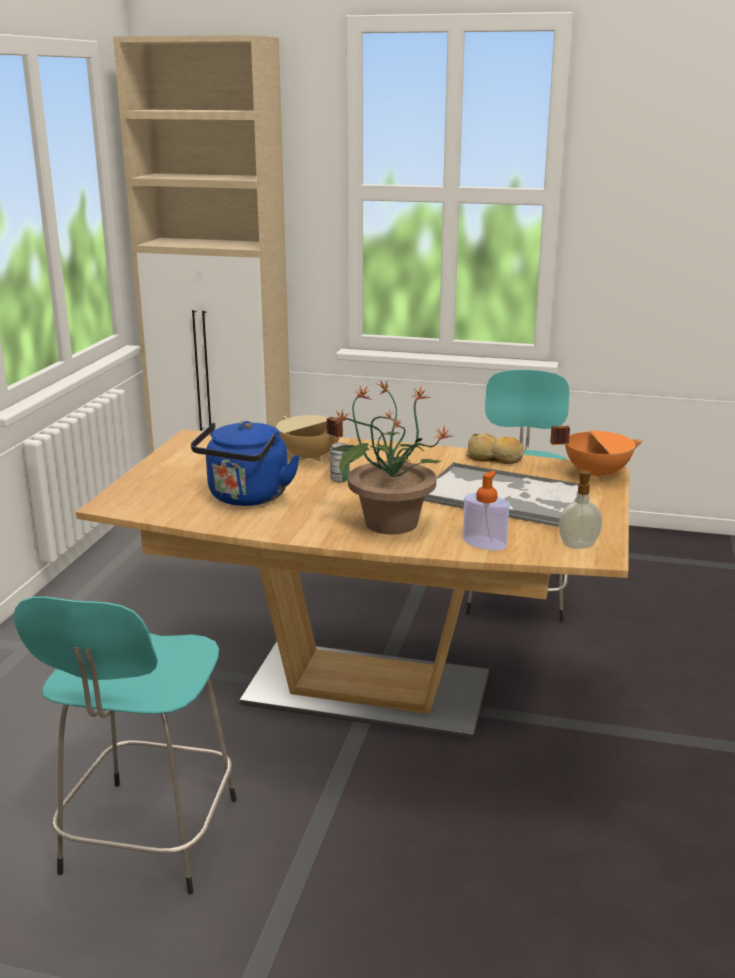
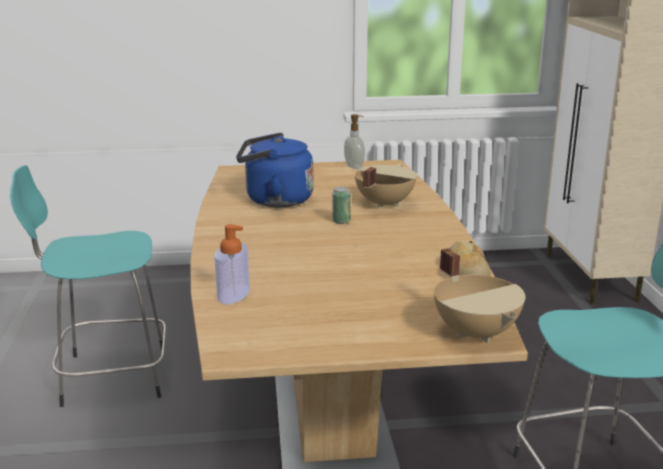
camera: 70 degrees right, 0 degrees up
(389, 523) = (256, 252): potted plant -> none
(504, 496) = (358, 290): tray -> none
(578, 545) = (253, 339): soap dispenser -> soap dispenser (355, 167)
(595, 474) = (476, 332): orange cooking pot -> beige cooking pot

